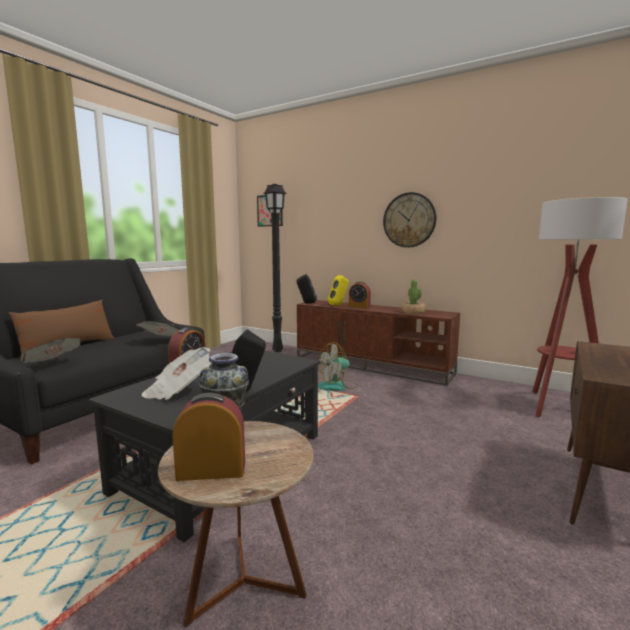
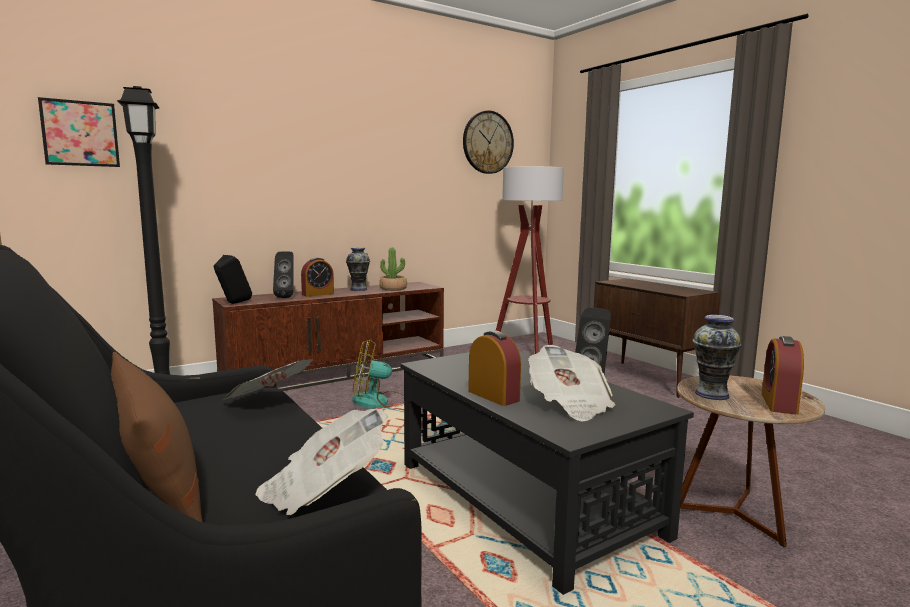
camera: 65 degrees left, 0 degrees up
(337, 386) = (379, 402): fan -> fan turned 90 degrees clockwise
(338, 305) = (286, 297): yellow speaker -> black speaker
(392, 309) = (358, 289): none -> vase
(409, 220) = (355, 172): wall clock -> wall clock (487, 142)

